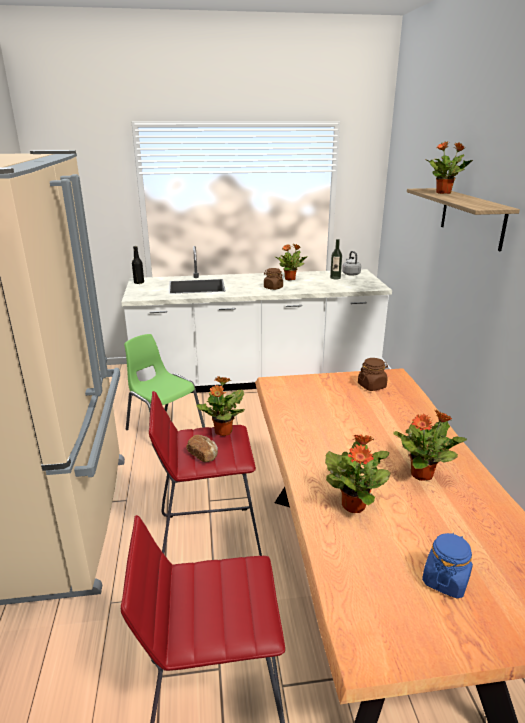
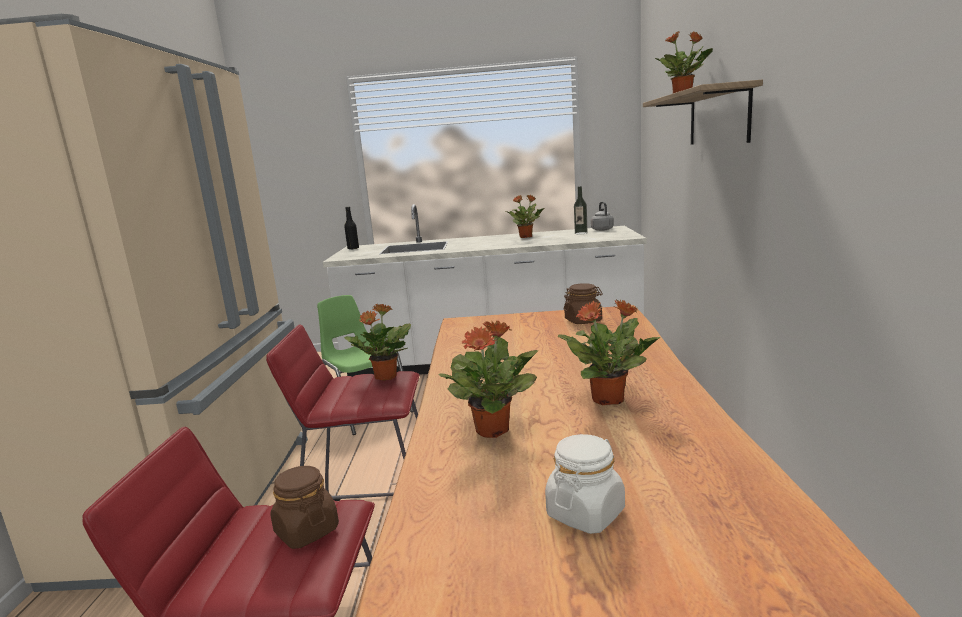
camera: 10 degrees right, 10 degrees down
(203, 455) = (348, 398): bread -> none
(273, 288) = (501, 244): brown jar -> brown jar (306, 531)
(445, 580) = (585, 513): blue jar -> white jar

